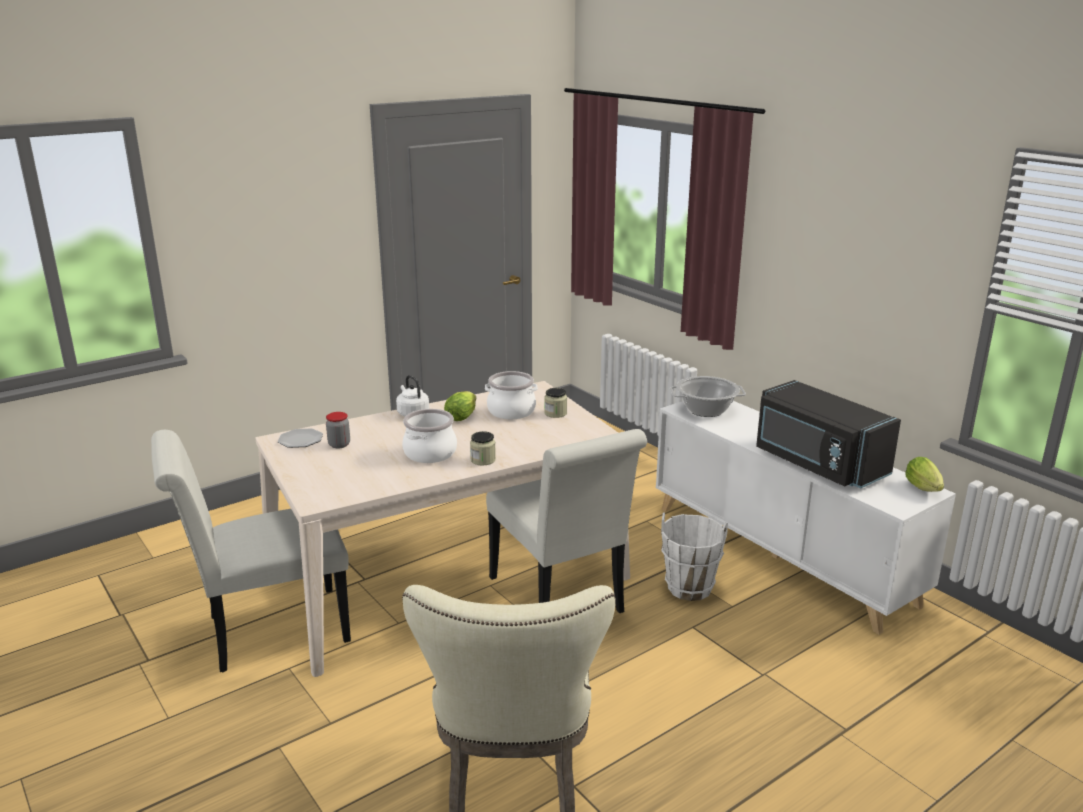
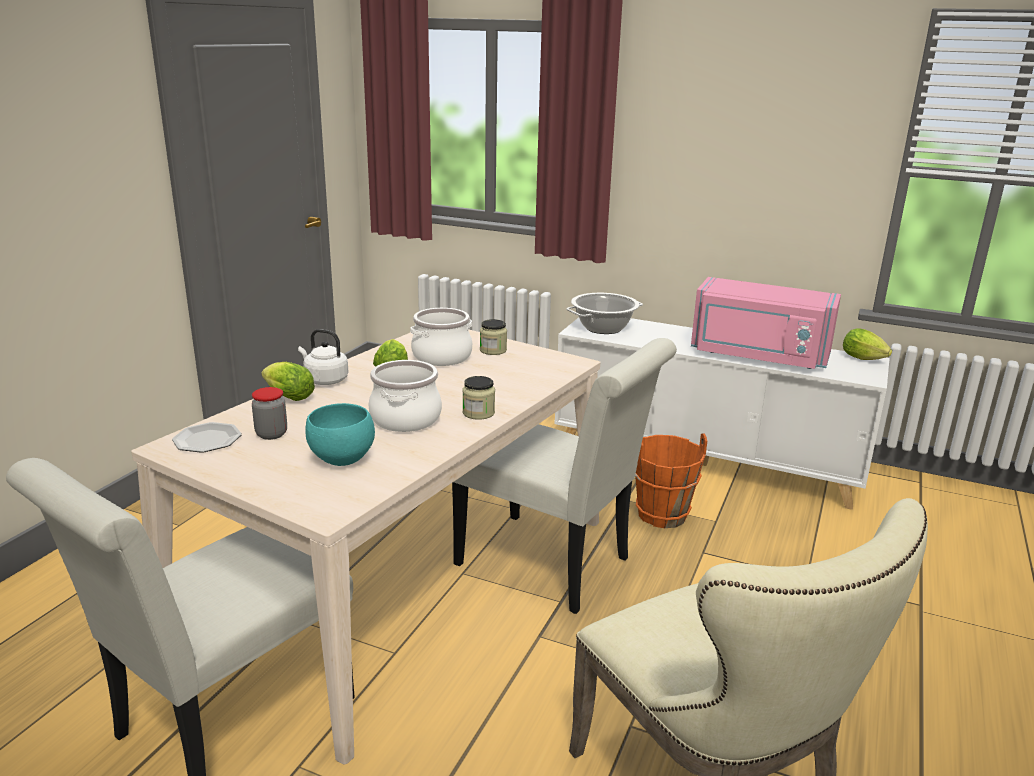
camera: 30 degrees left, 0 degrees up
(360, 471) = (342, 460): none -> turquoise bowl
(376, 420) = (286, 396): none -> lettuce
(689, 587) = (661, 515): white bucket -> orange bucket
(817, 464) = (758, 356): black microwave -> pink microwave

